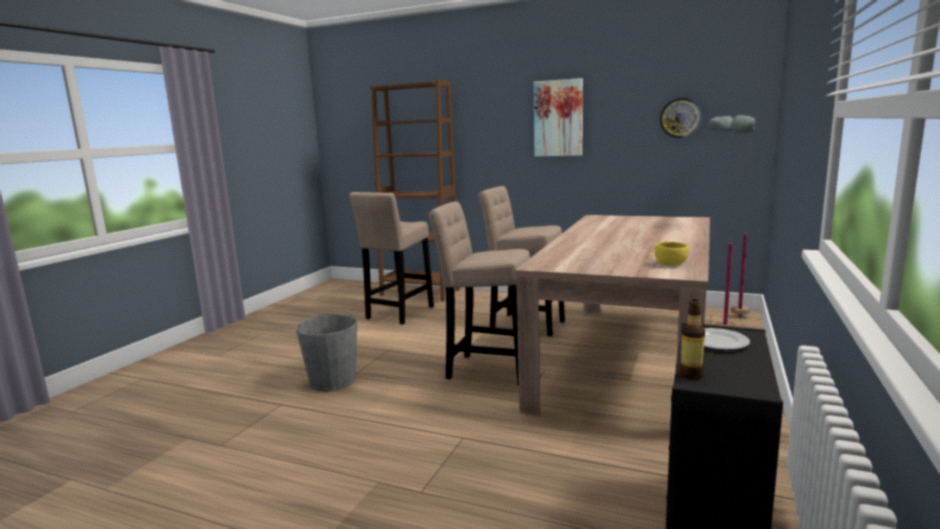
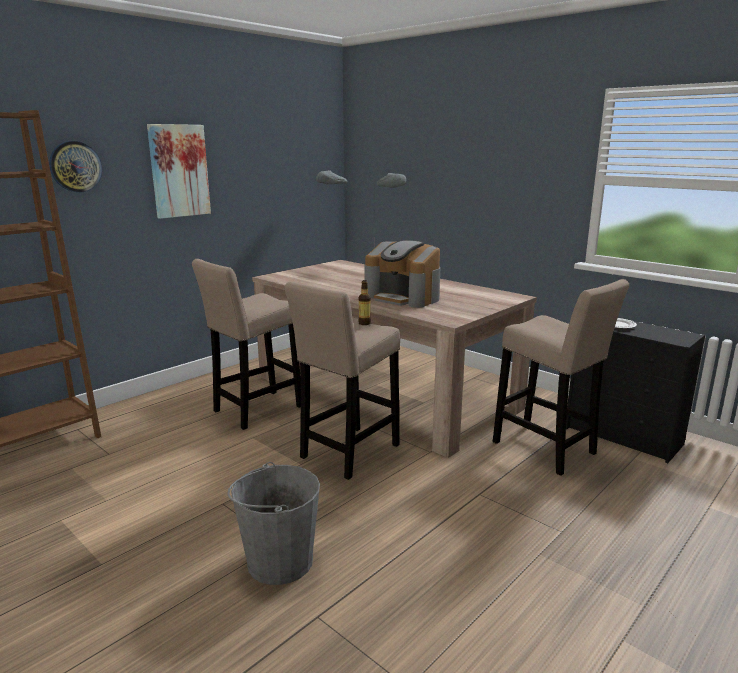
camera: 70 degrees left, 5 degrees up
(398, 314) = (96, 476): beige stool -> beige stool (547, 450)
(596, 247) = (403, 297): none -> coffee machine
(670, 264) = (484, 294): yellow bowl -> none
(680, 118) = (286, 171): wall clock -> wall clock (75, 166)
(690, 375) = (669, 340): bottle -> bottle (364, 323)

